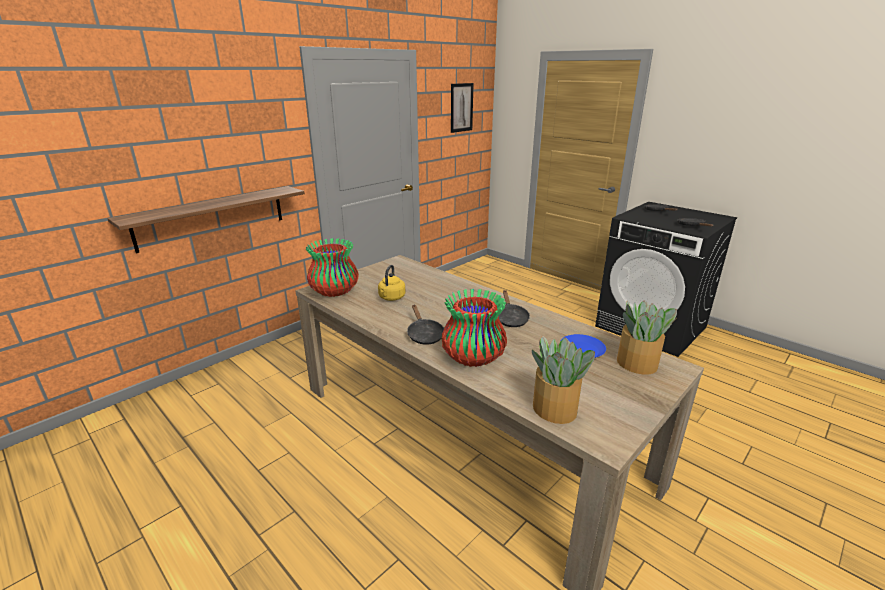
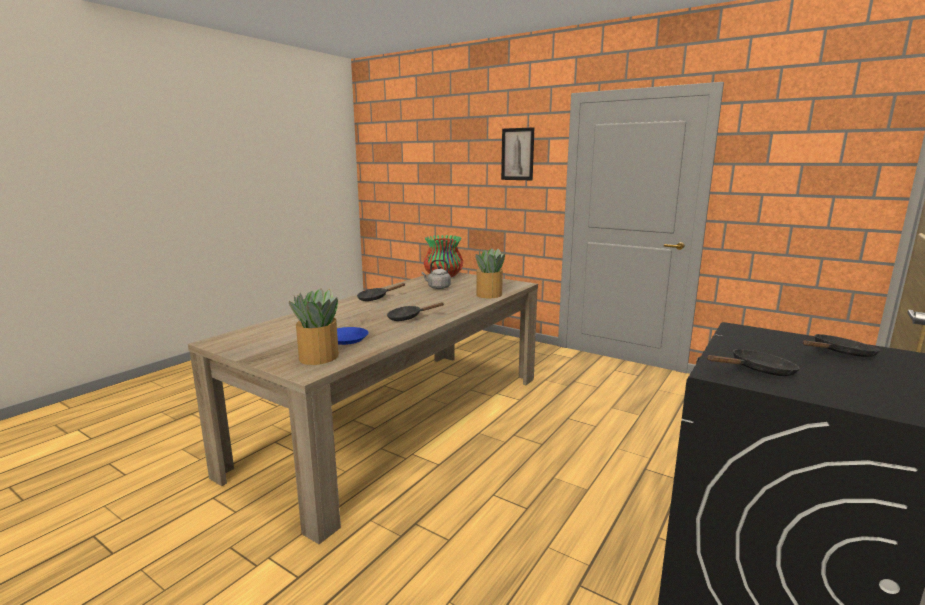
camera: 80 degrees right, 10 degrees down
(212, 217) = (481, 219): shelf -> none
(391, 298) = (437, 287): yellow kettle -> grey kettle
(461, 107) = (815, 155): picture -> picture (517, 154)
(473, 357) = (340, 310): vase -> none
(555, 410) = (262, 330): potted plant -> potted plant (488, 295)

